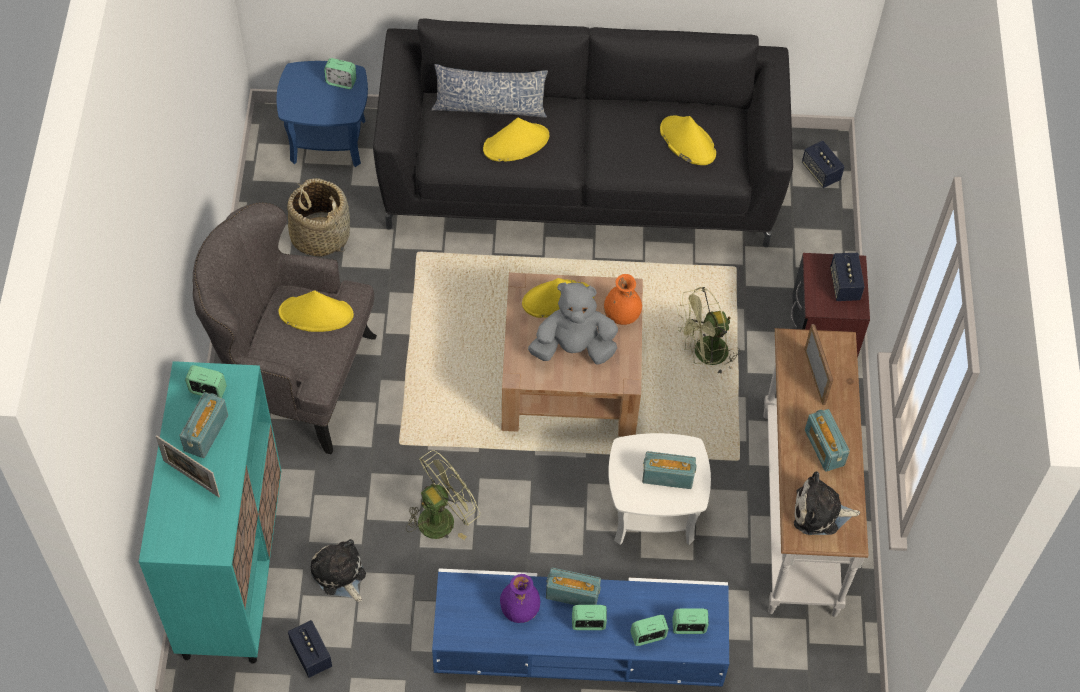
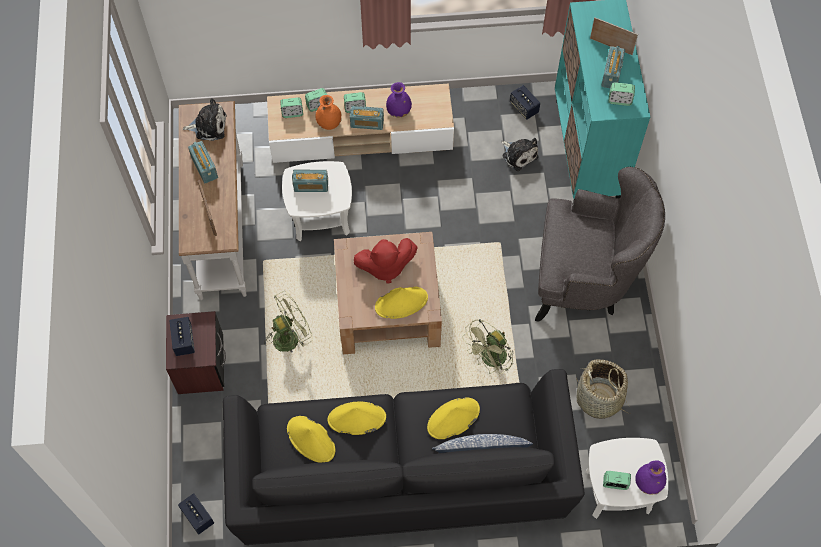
camera: 175 degrees right, 5 degrees up
(302, 78) = (649, 482): none -> purple vase
(316, 314) = (574, 256): yellow hat -> yellow hat (356, 419)
(328, 140) = (617, 490): blue side table -> white side table
(442, 516) = (460, 198): green fan -> green fan (490, 360)
(573, 348) = (385, 267): grey plush toy -> red plush toy
(579, 640) = (361, 135): blue tv stand -> beige tv stand
(622, 316) = (352, 296): orange vase -> orange vase (329, 122)

